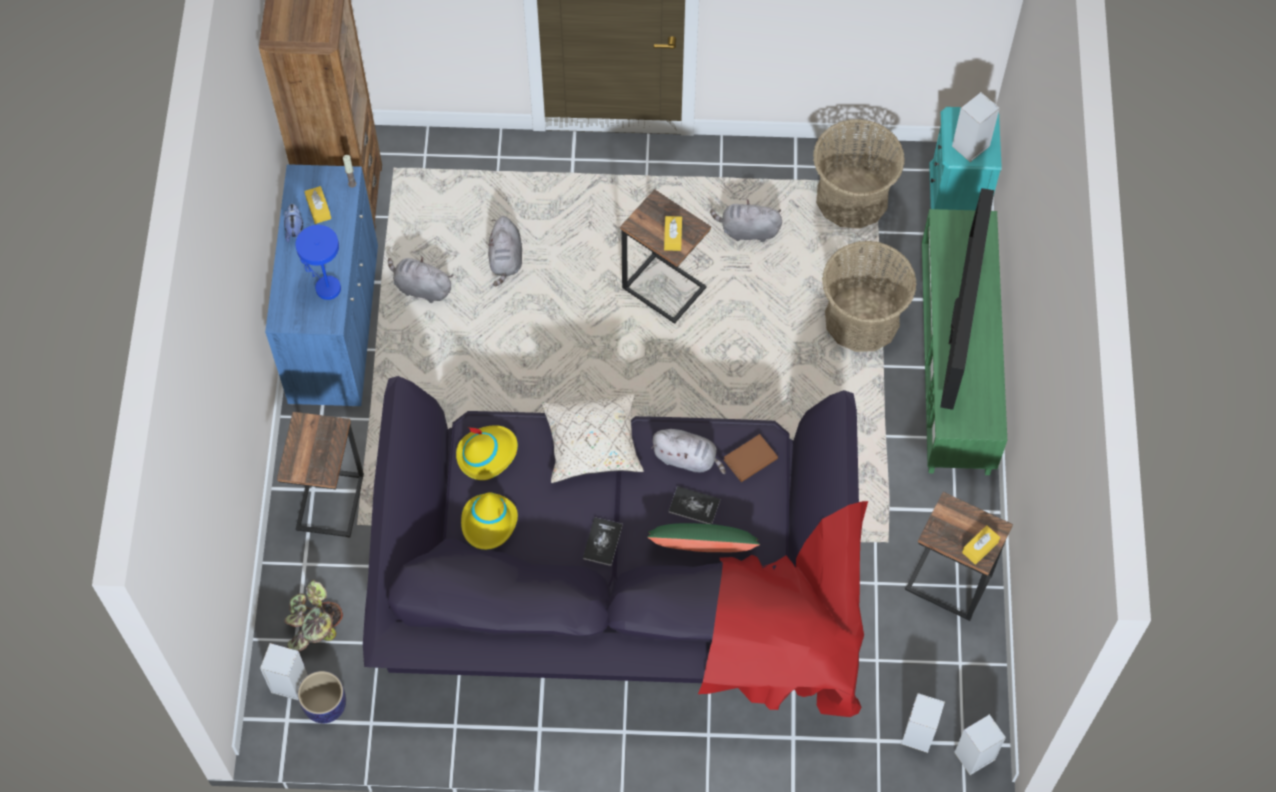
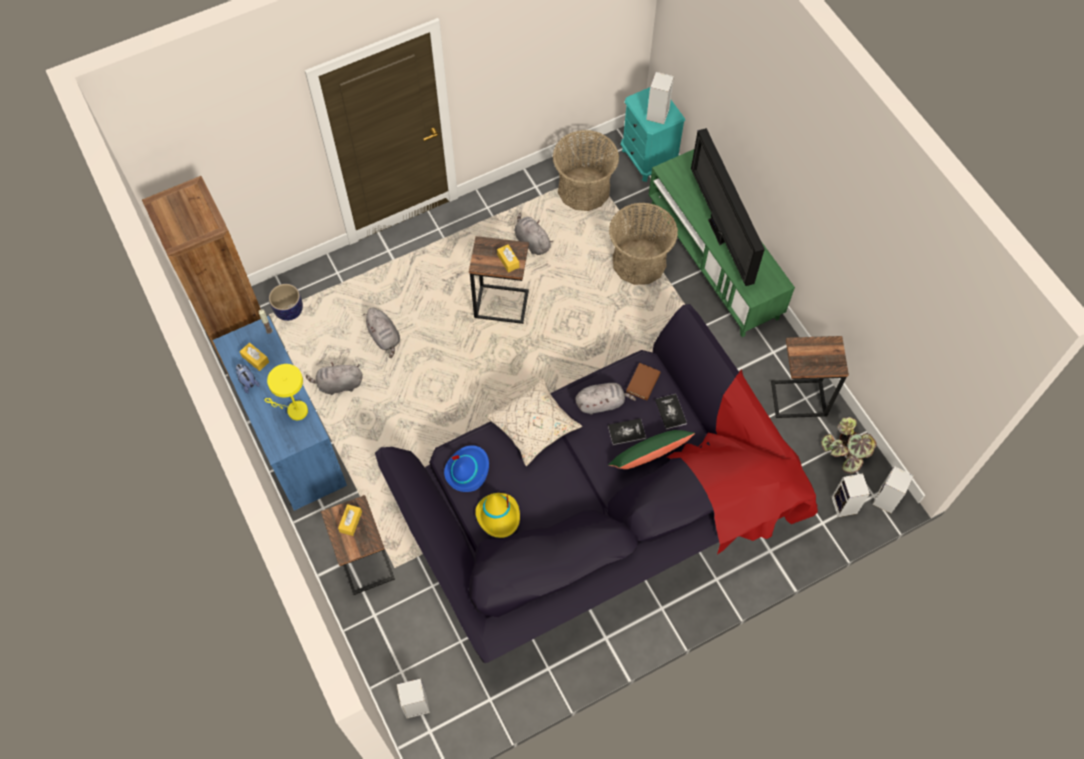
camera: 30 degrees left, 0 degrees up
(313, 628) = (408, 656): potted plant -> potted plant (845, 453)
(325, 285) = (294, 410): blue table lamp -> yellow table lamp
(325, 706) = (450, 706): planter -> planter (289, 311)
(487, 454) = (467, 470): yellow hat -> blue hat
(602, 542) = (582, 488): book -> book (670, 412)
(747, 231) = (531, 241): grey plush toy -> grey plush toy turned 75 degrees clockwise
(980, 547) = (832, 361): yellow tissue box -> yellow tissue box (350, 522)

